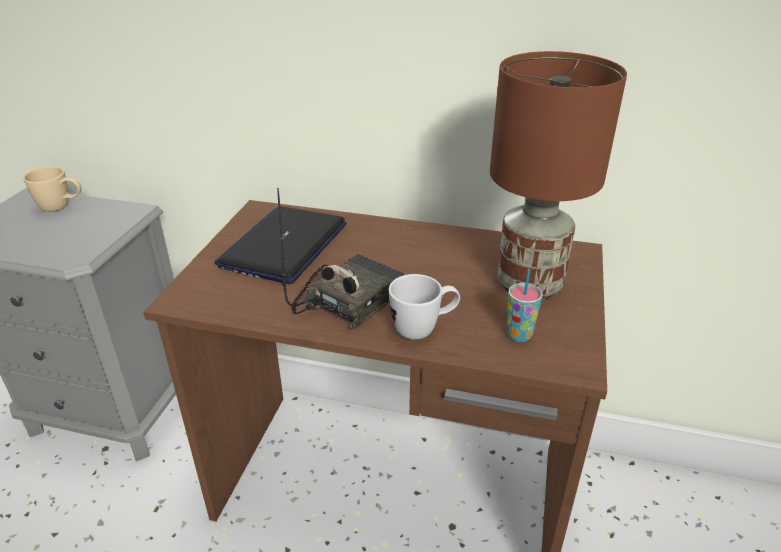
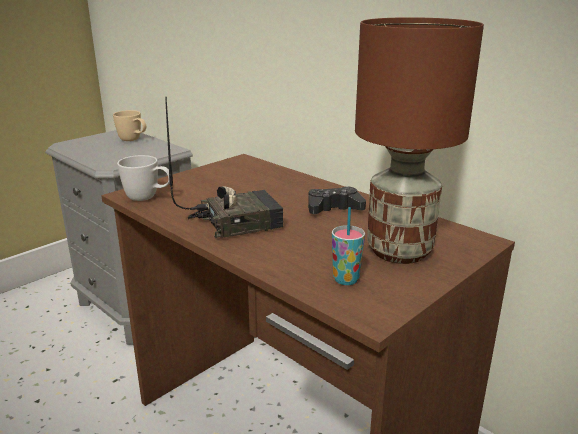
camera: 30 degrees right, 10 degrees down
(284, 245) = (233, 182): laptop -> none
(423, 251) = (333, 208): none -> black game controller
(423, 329) = (270, 253): white mug -> white mug (148, 198)

